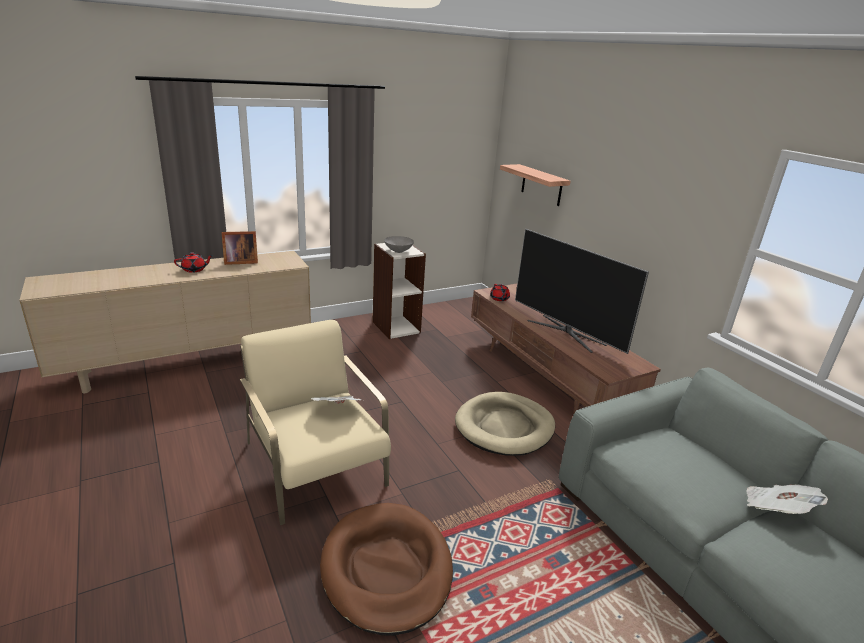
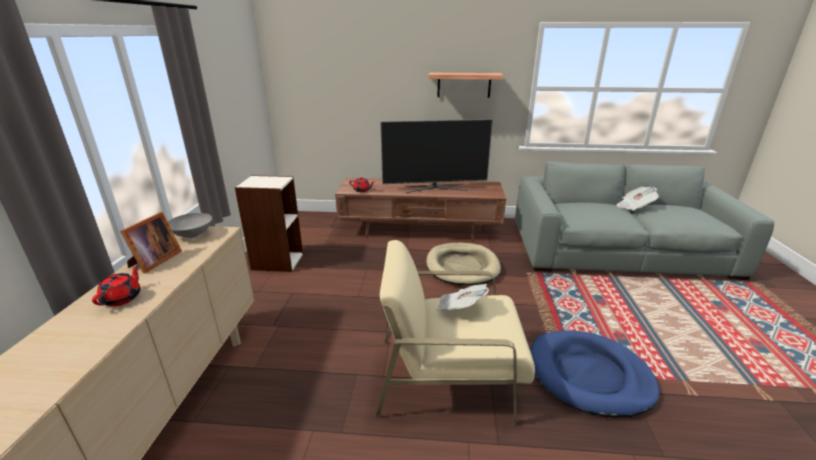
camera: 55 degrees left, 0 degrees up
(386, 569) = (589, 375): brown dog bed -> blue dog bed
(398, 251) = (270, 183): grey bowl -> grey bowl (192, 235)
(541, 185) = (336, 91): shelf -> shelf (464, 85)

